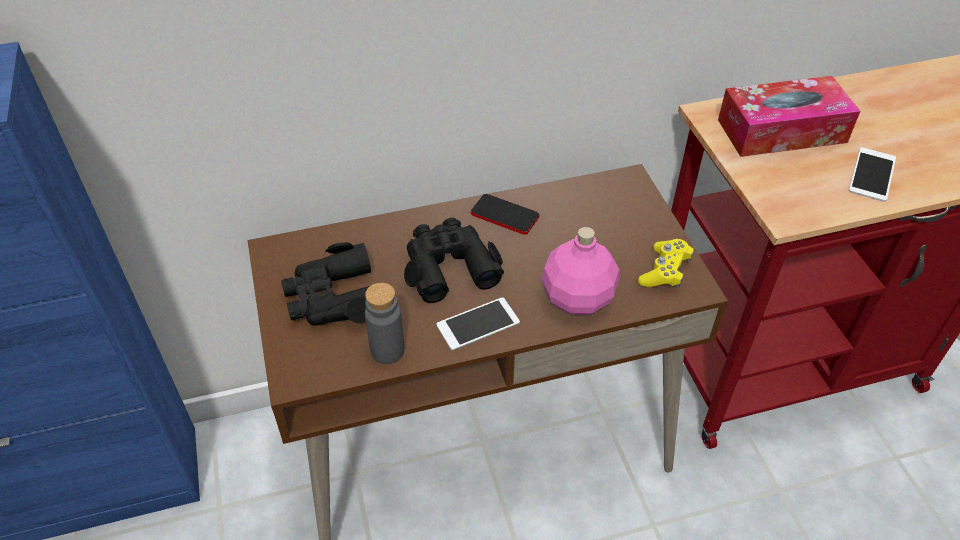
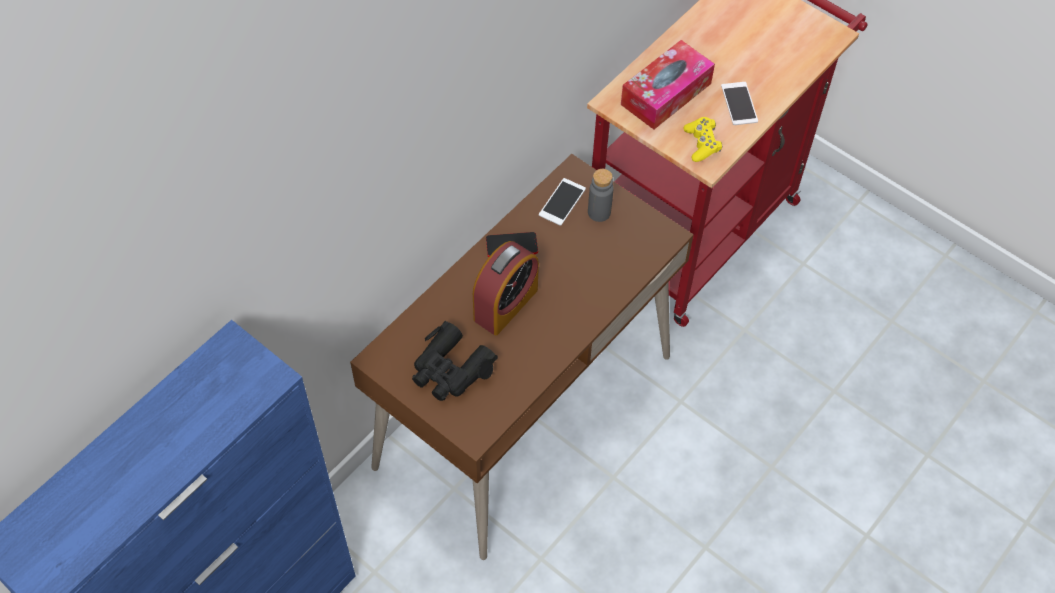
camera: 35 degrees left, 10 degrees up
(387, 350) = (516, 385): grey bottle -> grey bottle (599, 212)
(449, 266) = (505, 304): black binoculars -> alarm clock
(478, 324) = (557, 335): phone -> phone (562, 202)
(576, 298) = (604, 283): pink bottle -> none
(665, 271) = (643, 233): yellow game controller -> yellow game controller (702, 144)

